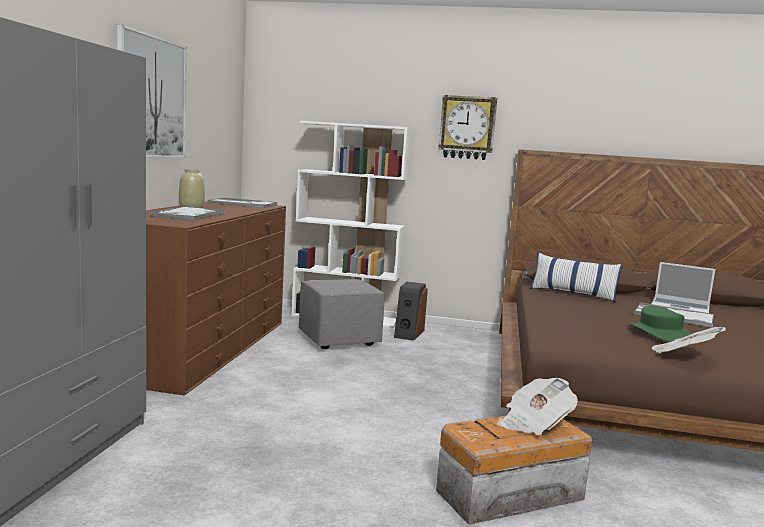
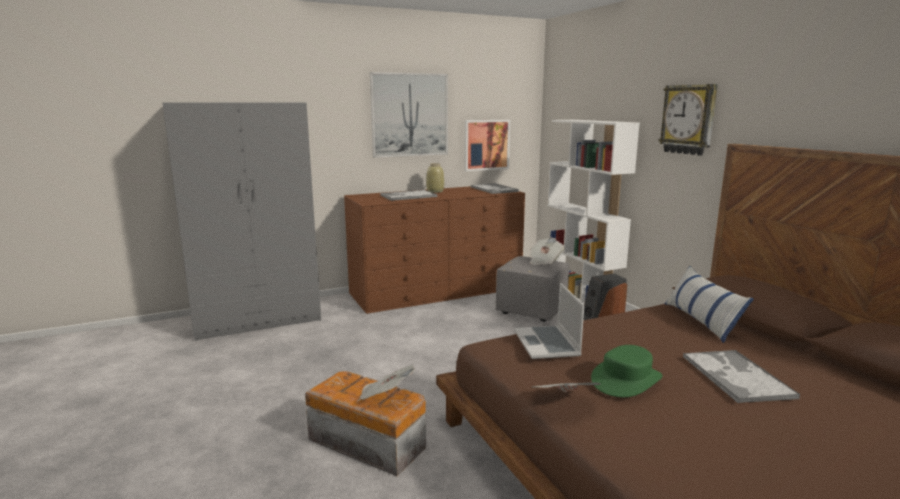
camera: 55 degrees right, 5 degrees up
(209, 147) = (486, 145): none -> picture
(343, 280) = (544, 261): none -> newspaper
(681, 308) = (805, 376): laptop -> laptop (547, 344)

